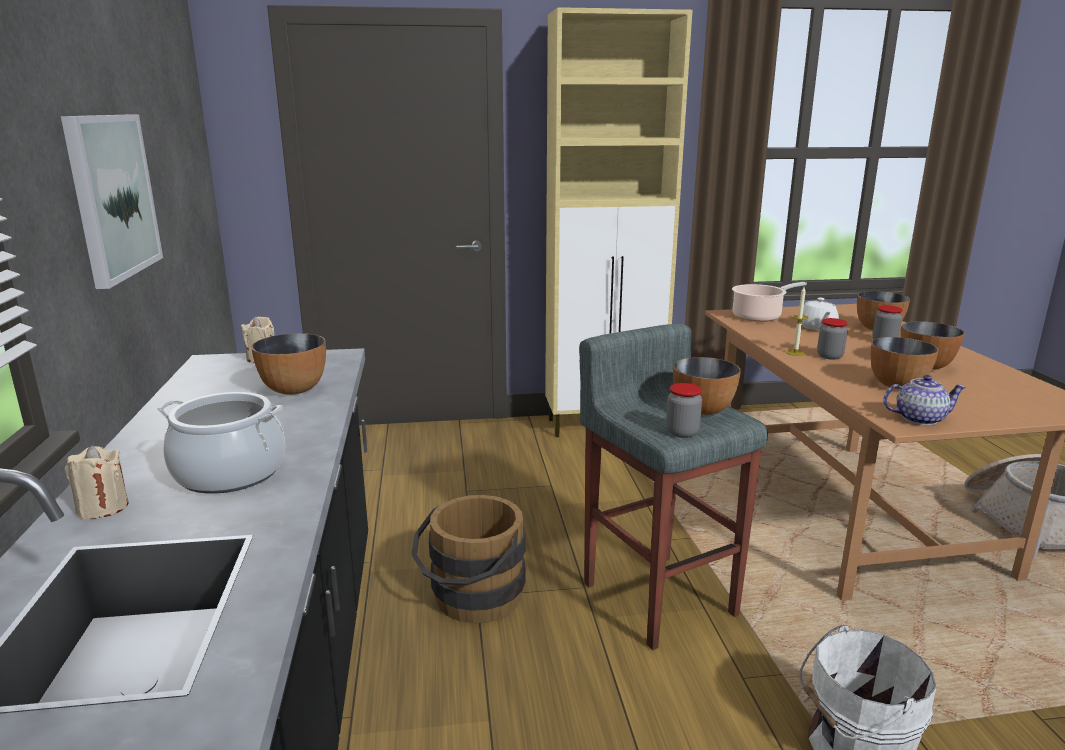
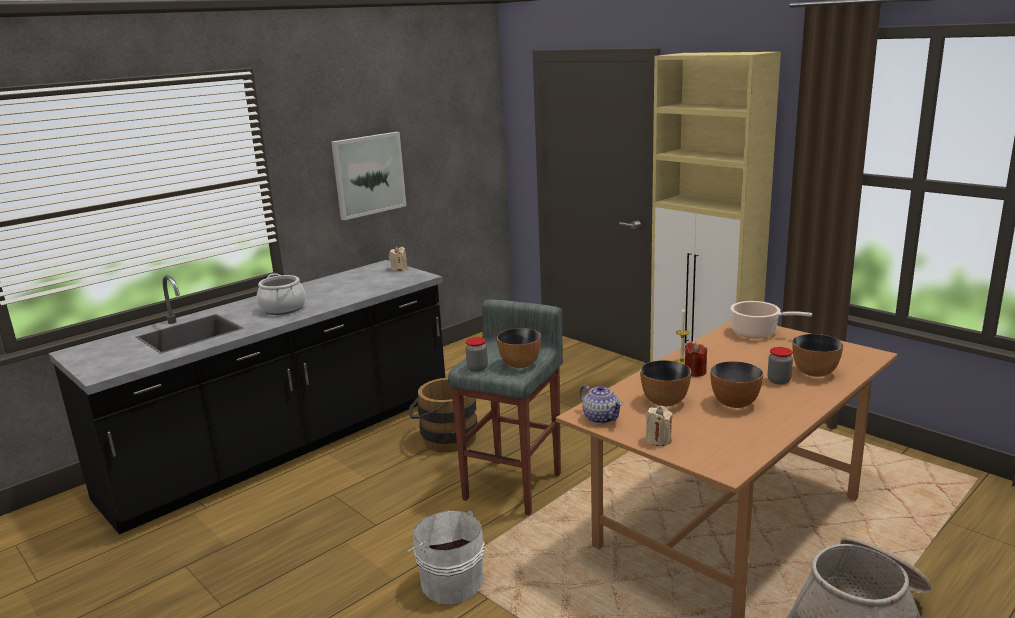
camera: 55 degrees right, 0 degrees up
(103, 508) = (241, 306): beige candle -> beige candle (658, 440)
(293, 389) = (370, 286): bowl -> none
(817, 327) = (769, 354): white teapot -> none
(829, 356) = (695, 372): jar -> red candle

